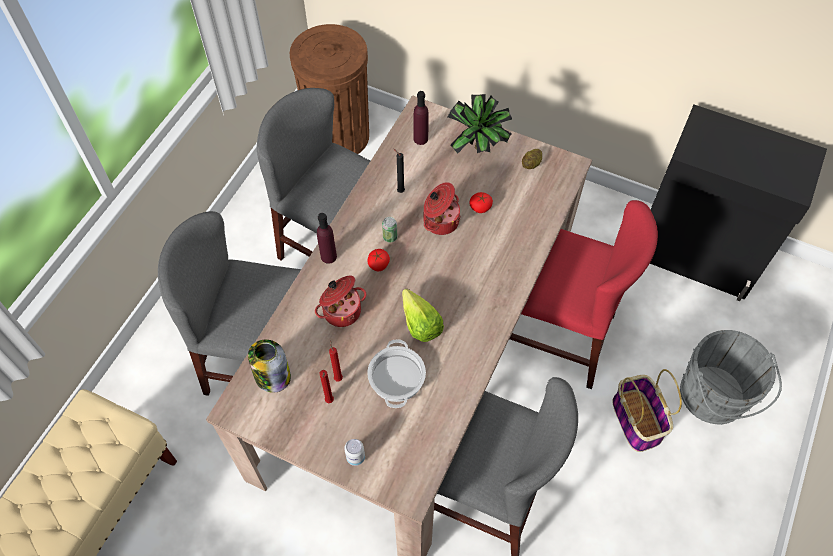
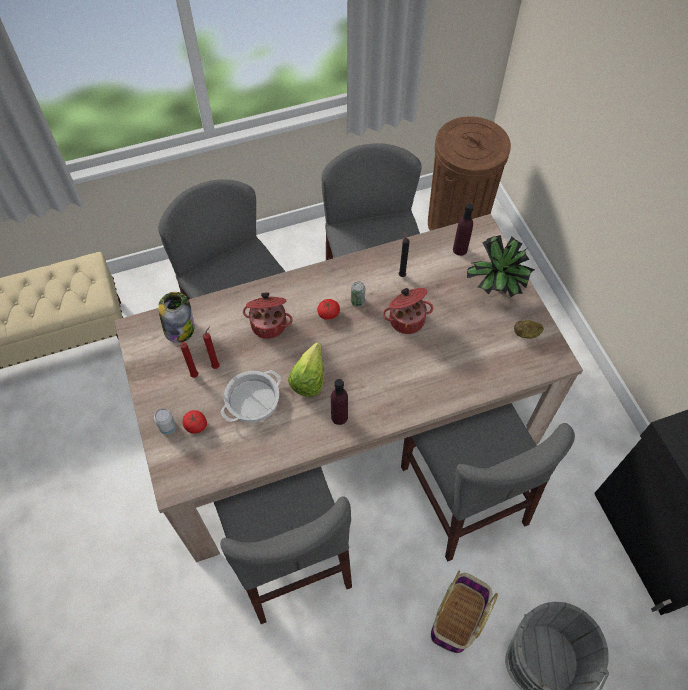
camera: 45 degrees right, 0 degrees up
(328, 256) = (301, 280): purple bottle -> purple bottle (339, 417)
(480, 207) = (448, 333): tomato -> tomato (196, 425)
(553, 334) = (463, 494): red chair -> grey chair

